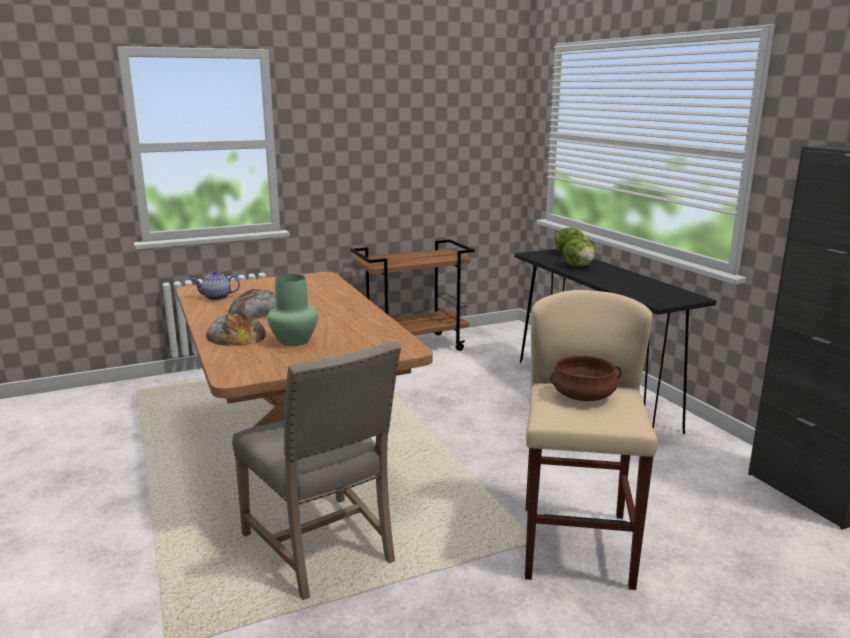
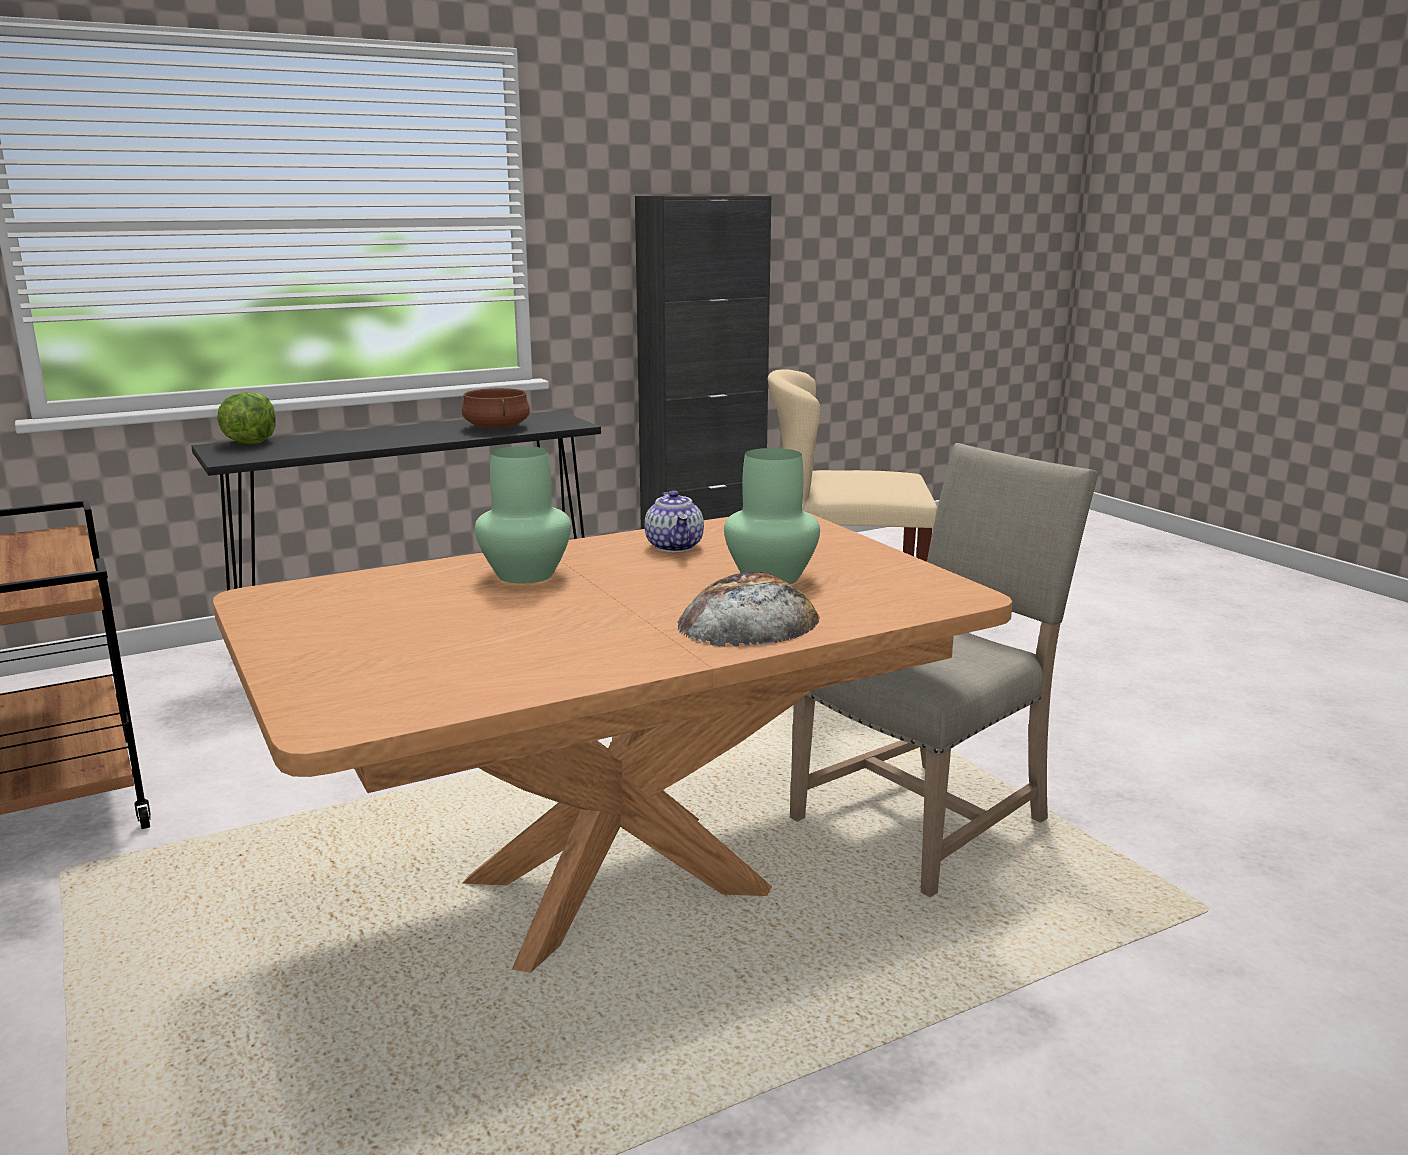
camera: 95 degrees left, 0 degrees up
(217, 297) = (445, 679): teapot -> teapot (675, 546)
(256, 309) = (561, 626): bread -> none
(326, 303) = (526, 575): none -> green vase
(578, 266) = (351, 441): lettuce -> none
(583, 396) = (850, 481): brown cooking pot -> brown cooking pot (497, 427)

